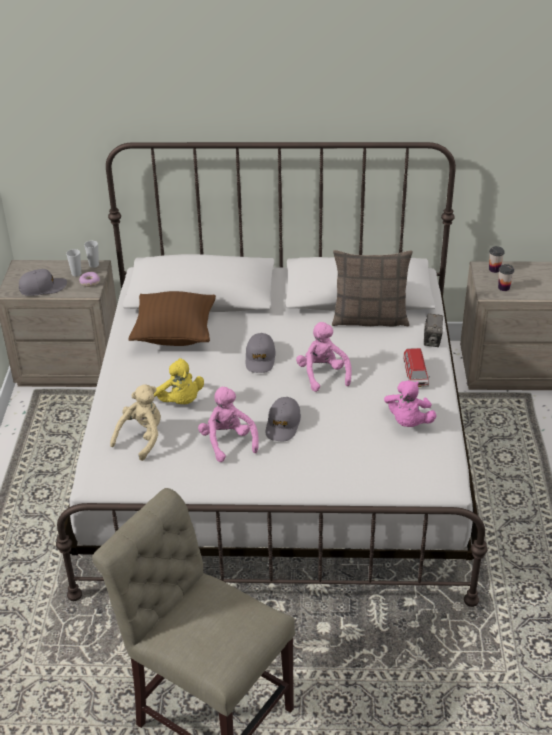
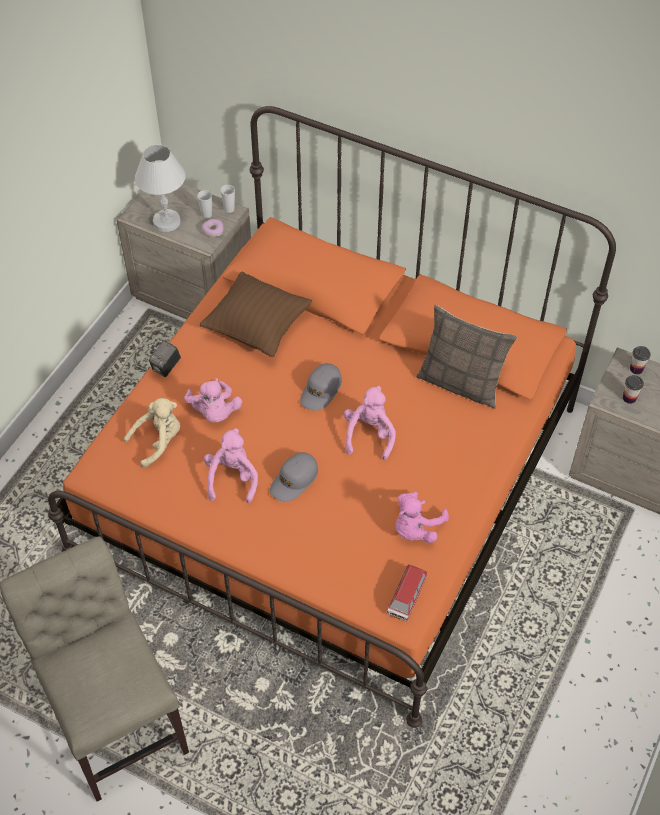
camera: 25 degrees right, 15 degrees up
(43, 288) = (166, 221): grey cap -> white table lamp
(178, 402) = (214, 412): yellow plush toy -> pink plush toy
(277, 456) = (329, 478): white bed -> orange bed
(415, 375) = (460, 473): toy car -> toy car (406, 597)
(432, 341) = (506, 437): camera -> camera (166, 367)

